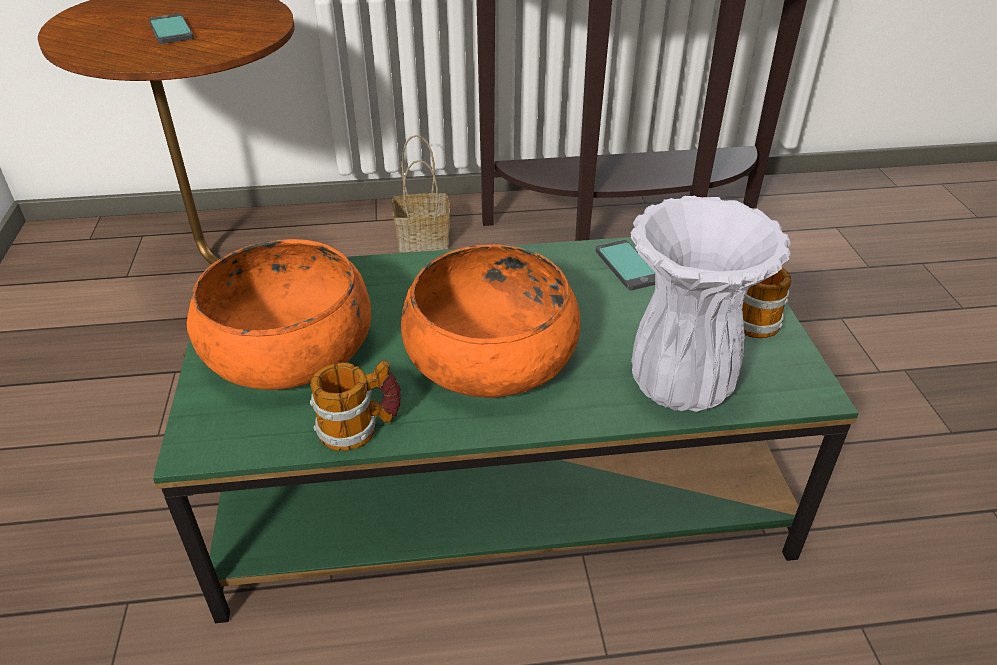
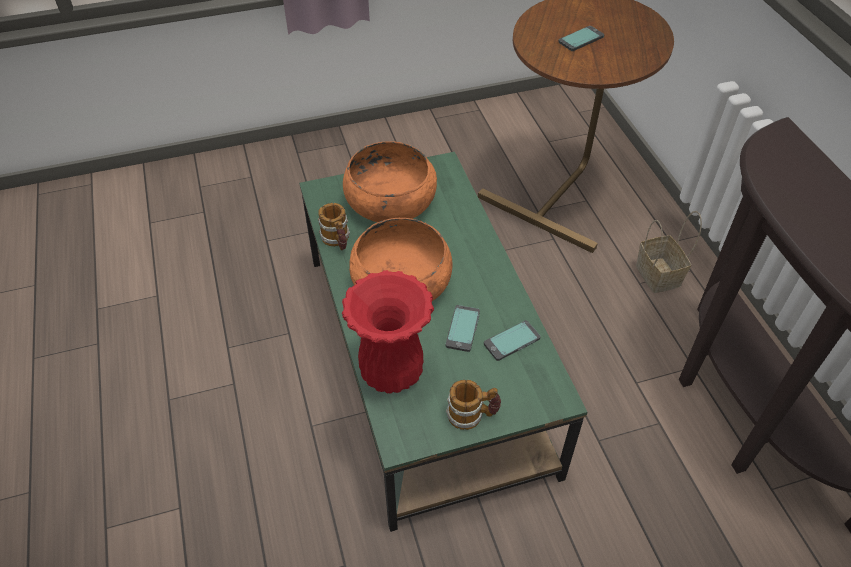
camera: 80 degrees right, 10 degrees up
(600, 305) = (463, 329): none -> phone
(682, 388) = (390, 373): white vase -> red vase

